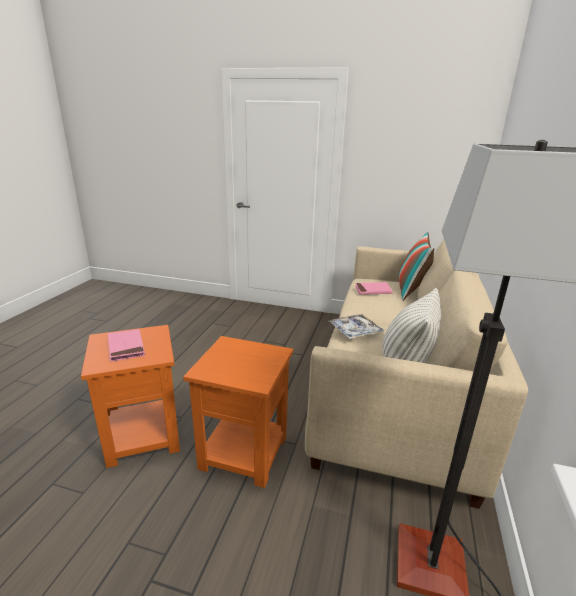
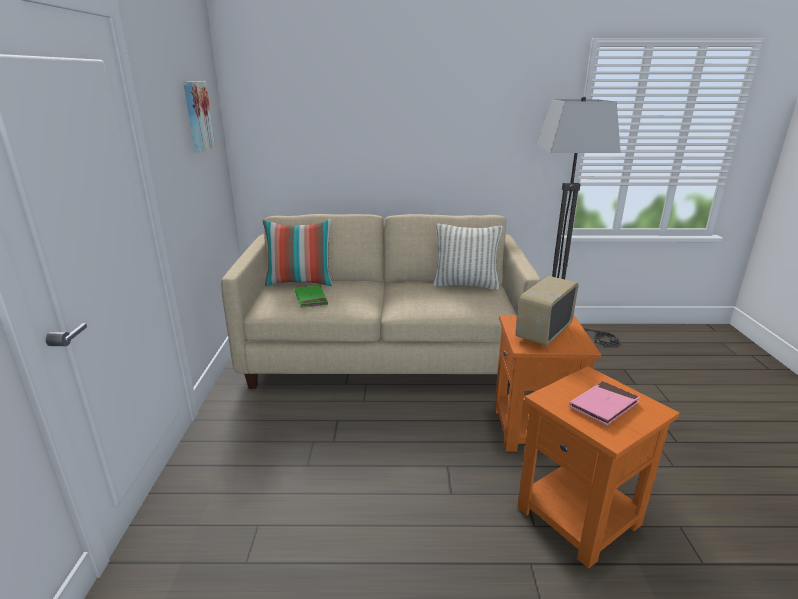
camera: 105 degrees left, 0 degrees up
(243, 359) = (543, 332): none -> radio
(355, 331) = (420, 303): tray -> none
(373, 290) = (311, 298): pink book -> green book
(432, 142) = (197, 116): none -> picture

